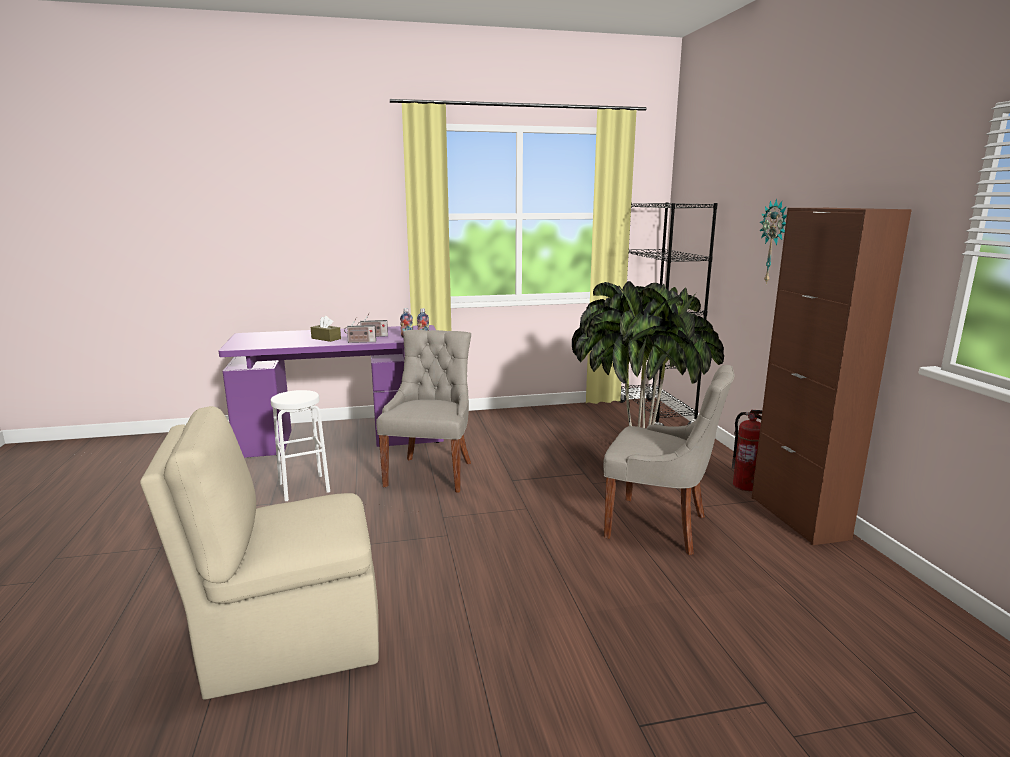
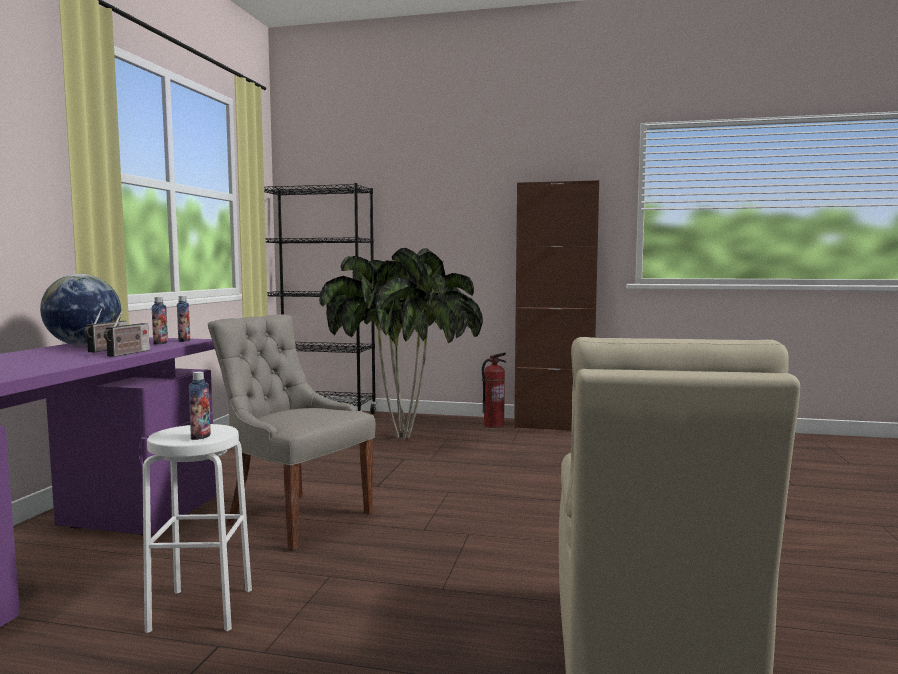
camera: 65 degrees left, 10 degrees down
(288, 399) = (201, 436): none -> bottle
(326, 338) = (46, 361): brown tissue box -> none
(388, 329) = (83, 345): none -> globe
(659, 526) = (531, 458): grey chair -> none
(774, 242) = (455, 218): wall clock -> none

